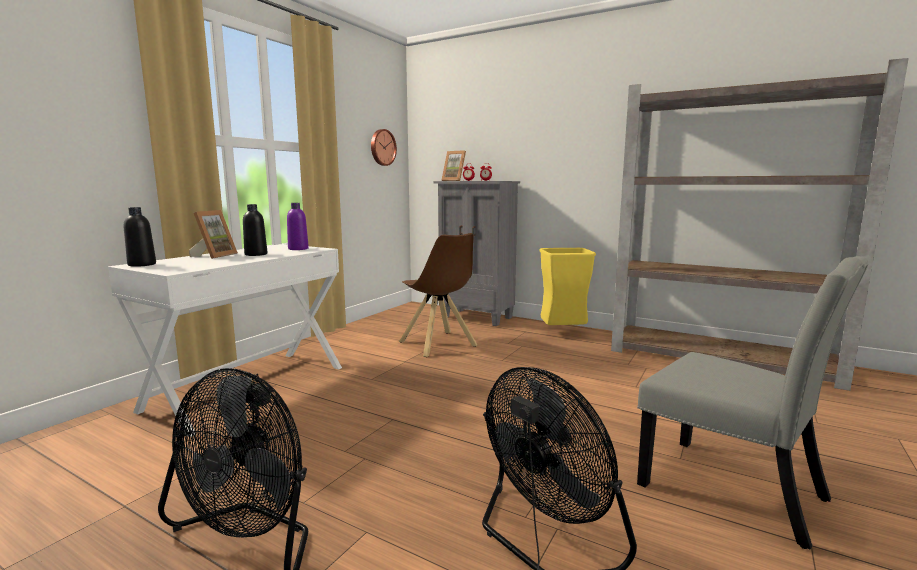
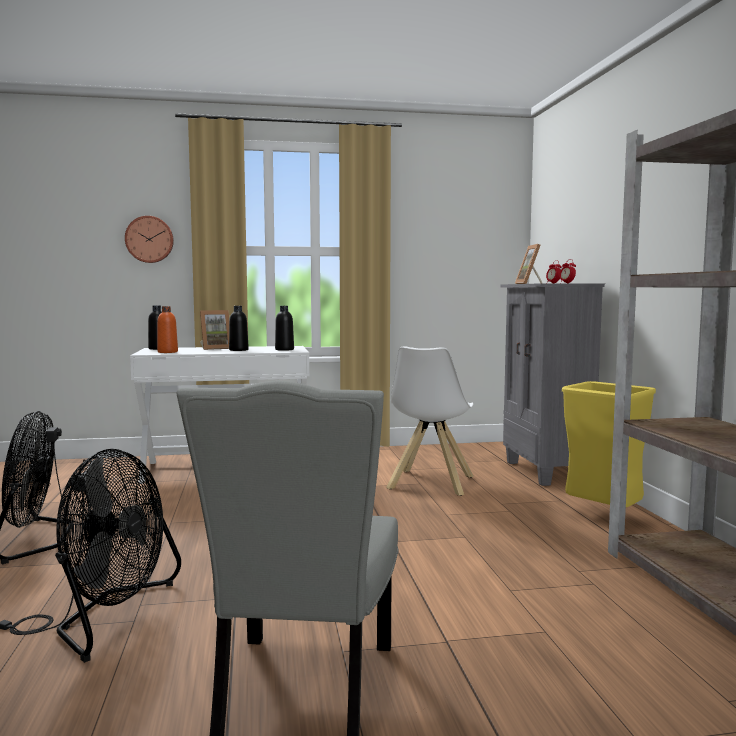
camera: 50 degrees right, 5 degrees down
(190, 266) = (167, 352): none -> orange bottle
(298, 249) = (284, 349): purple bottle -> black bottle
(382, 147) = (478, 245): wall clock -> wall clock (149, 239)
(438, 344) = (430, 483): brown chair -> white chair

